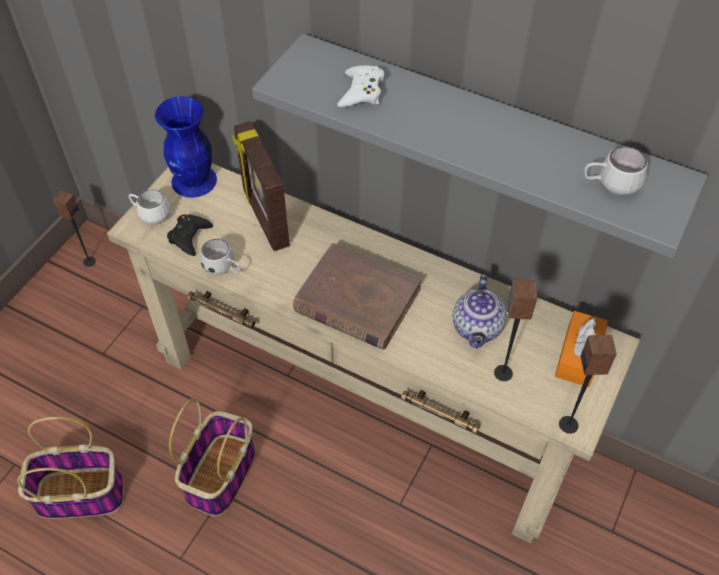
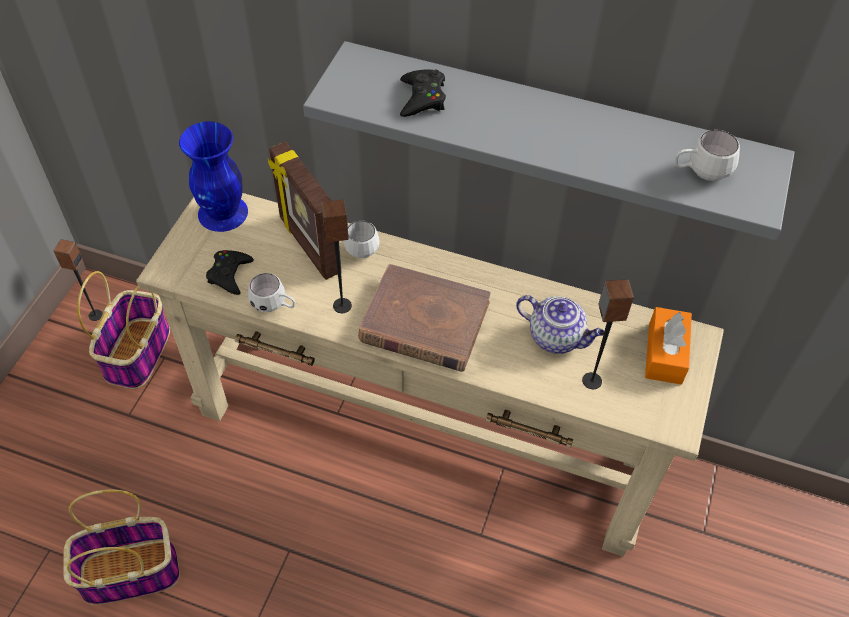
camera: 10 degrees left, 0 degrees up
(150, 215) = (181, 255): white mug -> white mug (355, 249)
(221, 473) = (283, 528): basket -> basket (137, 352)
(361, 91) = (422, 98): white game controller -> black game controller
(477, 328) = (557, 337): teapot -> teapot turned 60 degrees counterclockwise
(569, 425) = (669, 426): speaker -> speaker (342, 305)

